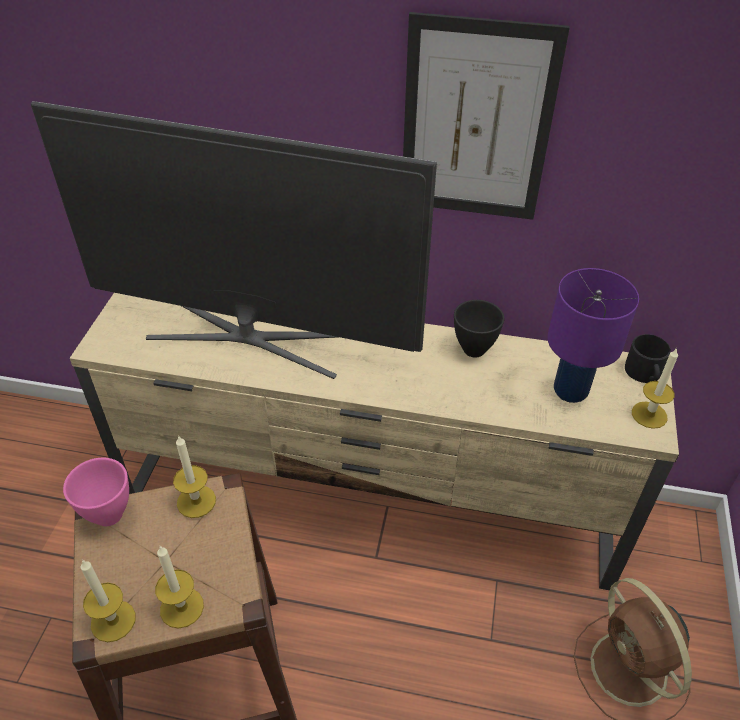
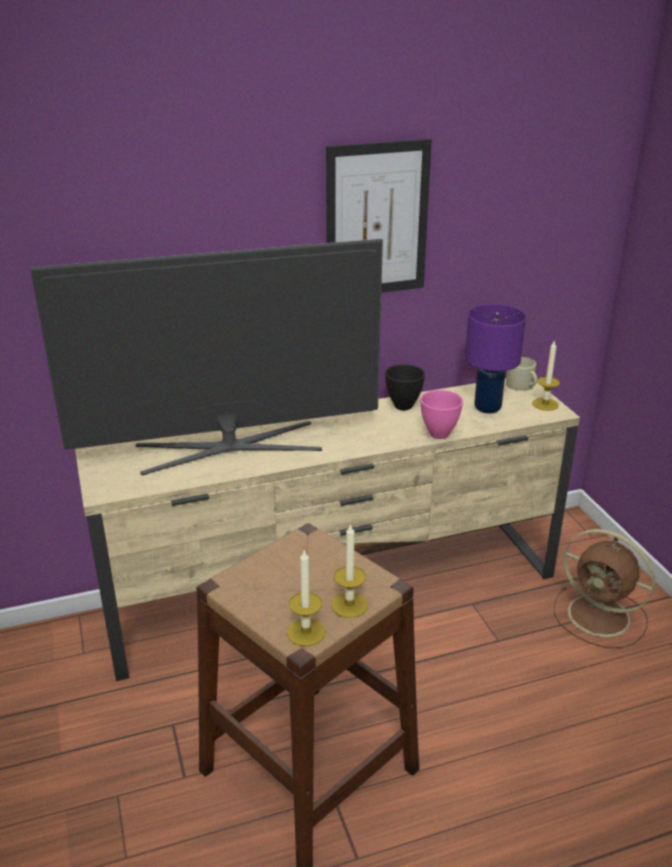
camera: 30 degrees left, 15 degrees down
(110, 514) = (234, 579): pink bowl -> pink bowl (440, 434)
(196, 501) = (294, 548): candle -> none
(644, 373) = (522, 386): black mug -> beige mug

